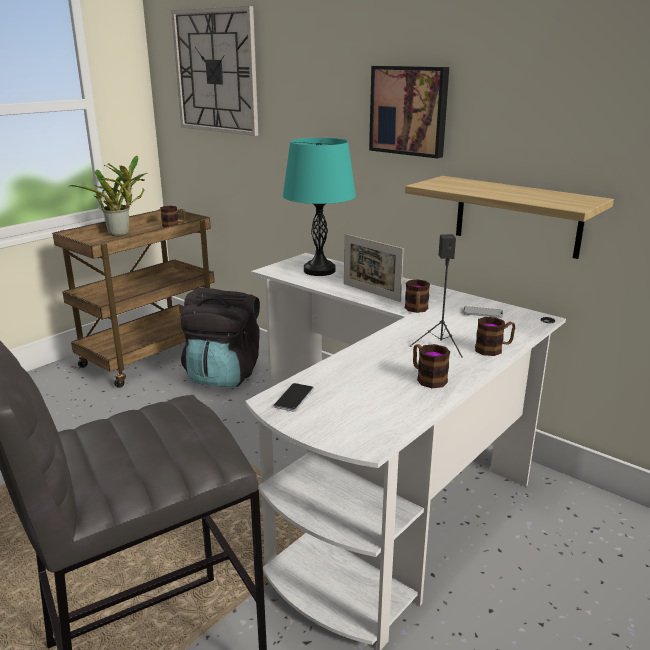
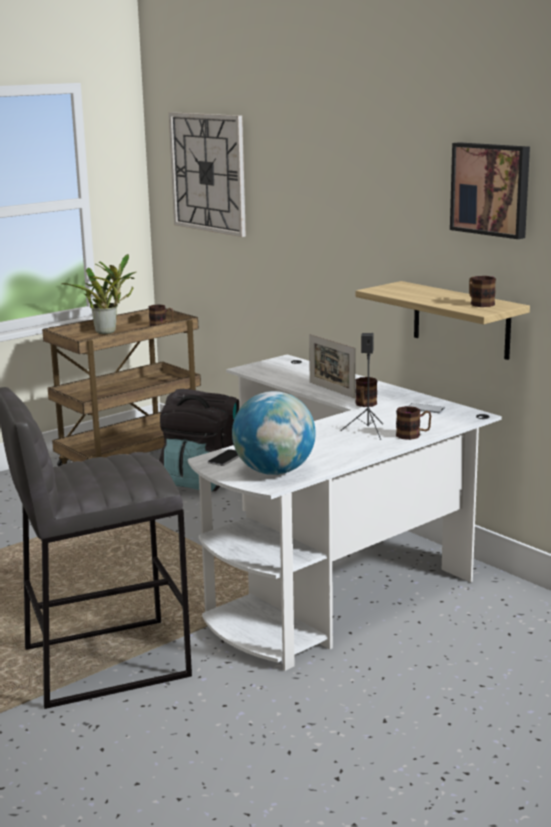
camera: 10 degrees right, 5 degrees down
(319, 270) = (292, 370): turquoise table lamp -> none
(364, 417) = (274, 471): none -> globe
(409, 110) = (373, 220): picture -> picture (491, 189)
(427, 378) = (340, 451): mug -> mug (479, 303)

